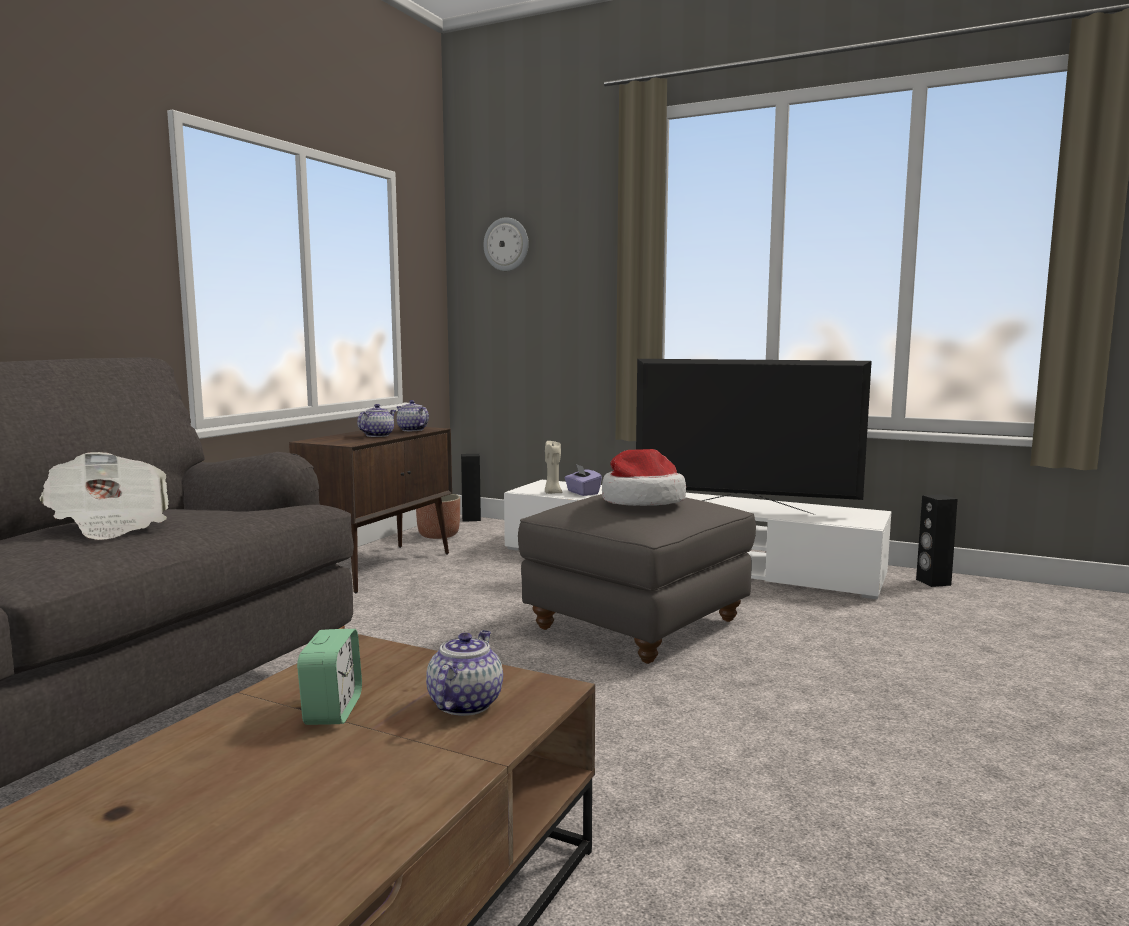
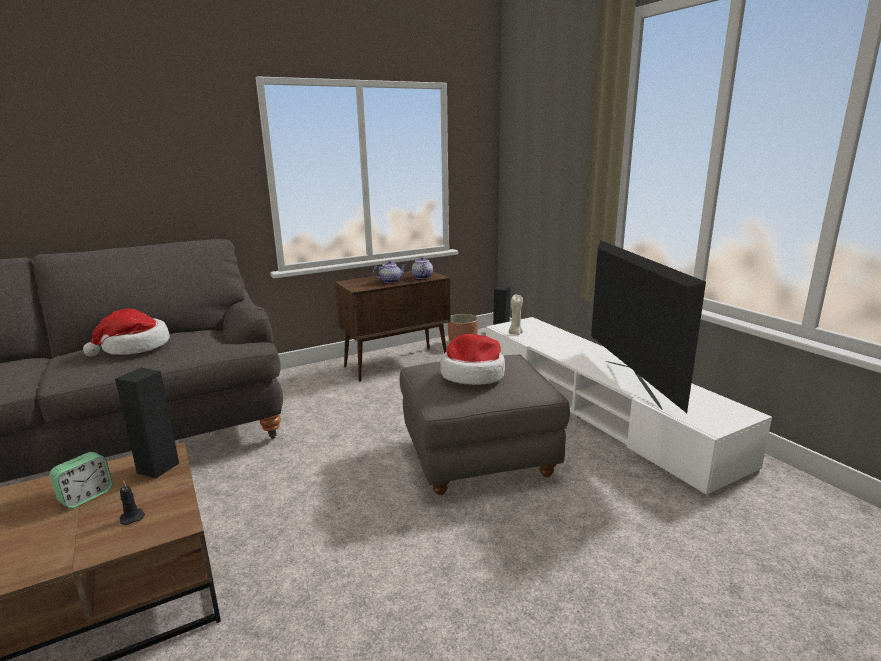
camera: 35 degrees right, 10 degrees up
(110, 526) = (134, 347): newspaper -> hat
(465, 703) = (132, 517): teapot -> black candle
(506, 244) = (531, 131): wall clock -> none
(582, 493) = (536, 337): purple tissue box -> none
(744, 510) = (629, 383): television -> television turned 150 degrees counterclockwise
(933, 582) = (798, 494): black speaker -> black speaker (157, 468)

